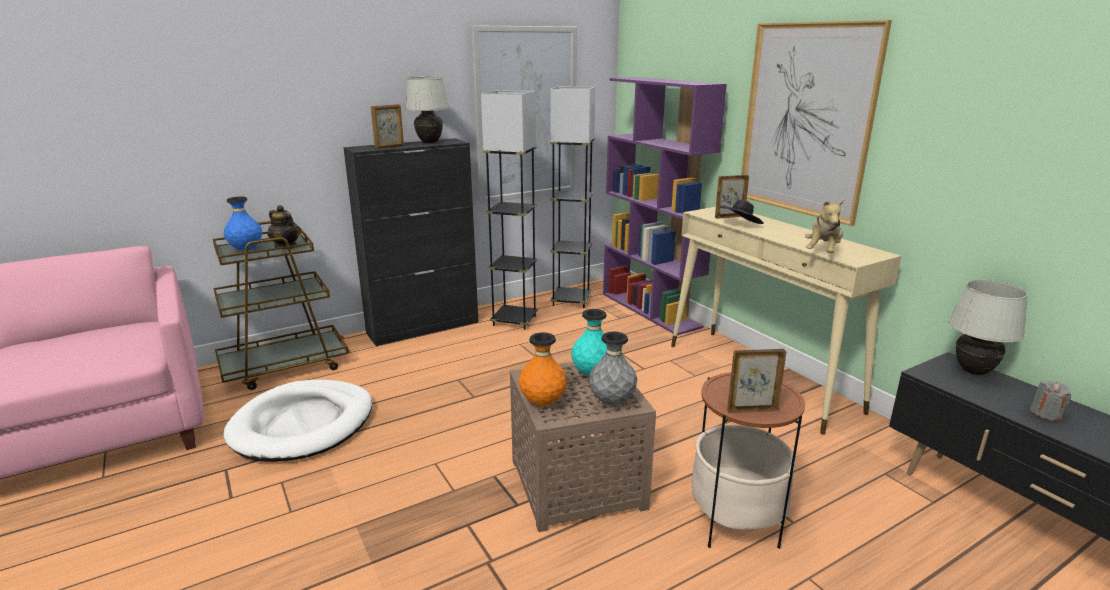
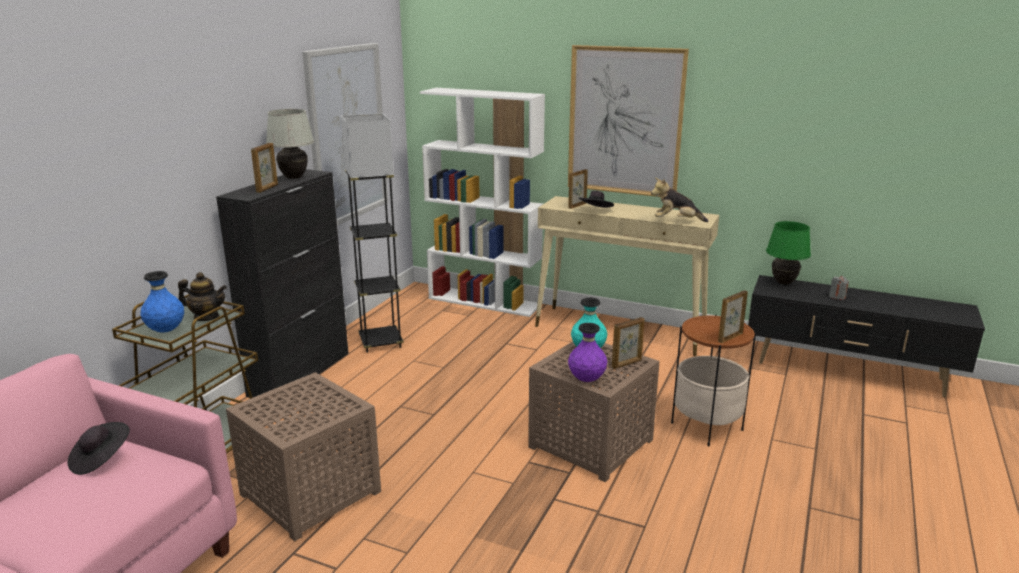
camera: 35 degrees left, 0 degrees up
(113, 333) = (100, 460): none -> black hat
(303, 424) = (311, 491): white dog bed -> brown side table
(543, 403) = (587, 380): orange vase -> purple vase
(571, 301) = (408, 311): grey floor lamp -> none
(612, 401) = (627, 364): grey vase -> picture frame
(651, 310) = (485, 301): purple bookcase -> white bookcase
(823, 252) = (676, 221): plush toy -> plush toy turned 105 degrees clockwise
(973, 371) = (783, 283): white table lamp -> green table lamp

